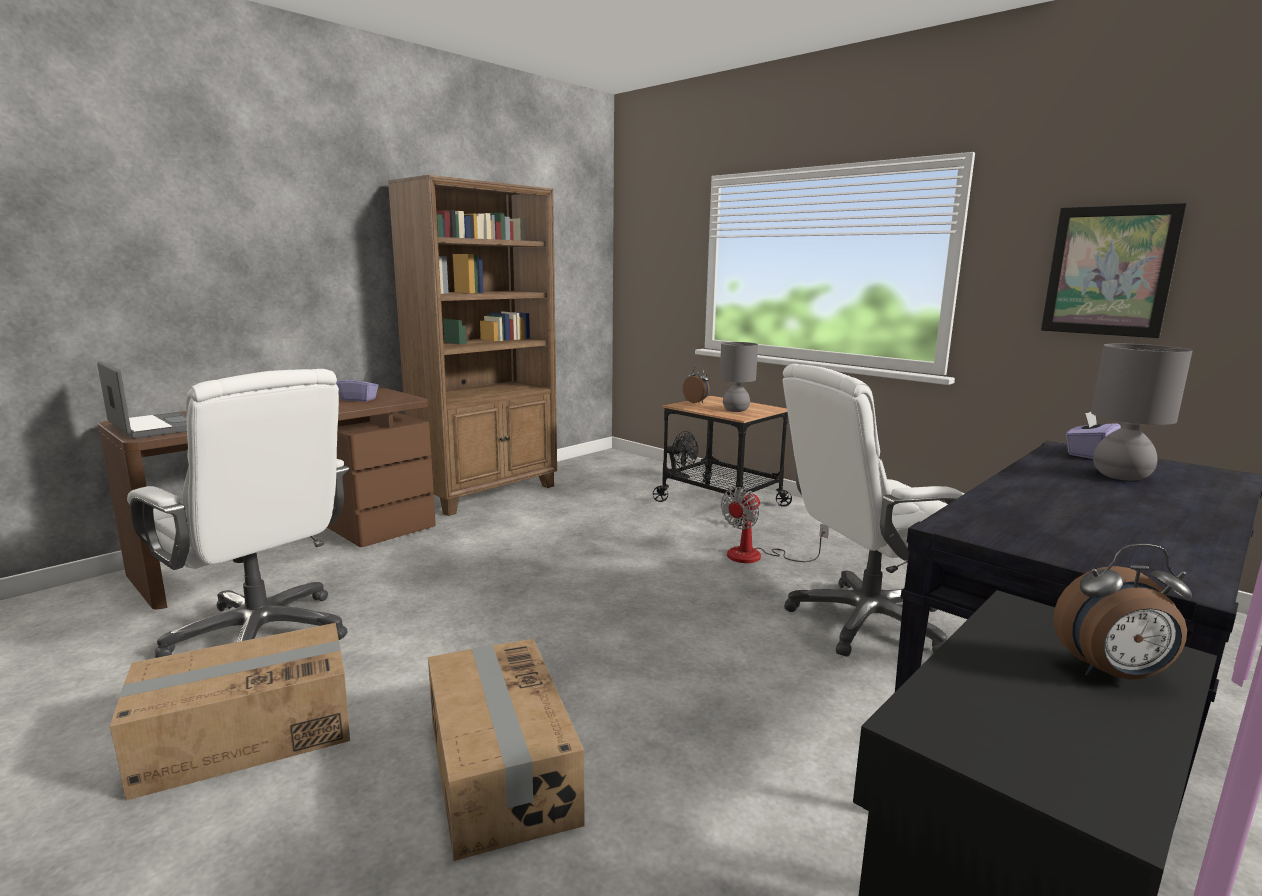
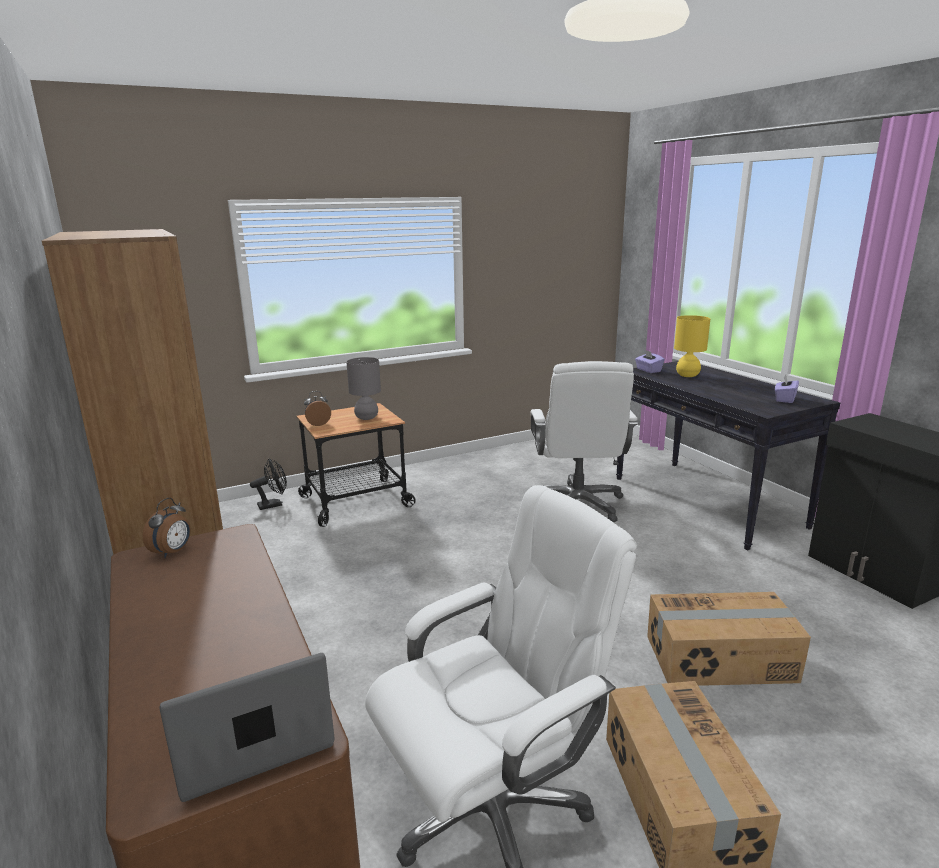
camera: 70 degrees left, 5 degrees up
(358, 399) = (201, 567): purple tissue box -> purple tissue box (784, 399)
(757, 556) = (470, 513): fan -> none
(1109, 271) = (536, 270): picture -> none
(1113, 674) = (892, 425): alarm clock -> alarm clock (173, 552)
(1119, 476) = (687, 375): grey table lamp -> yellow table lamp

